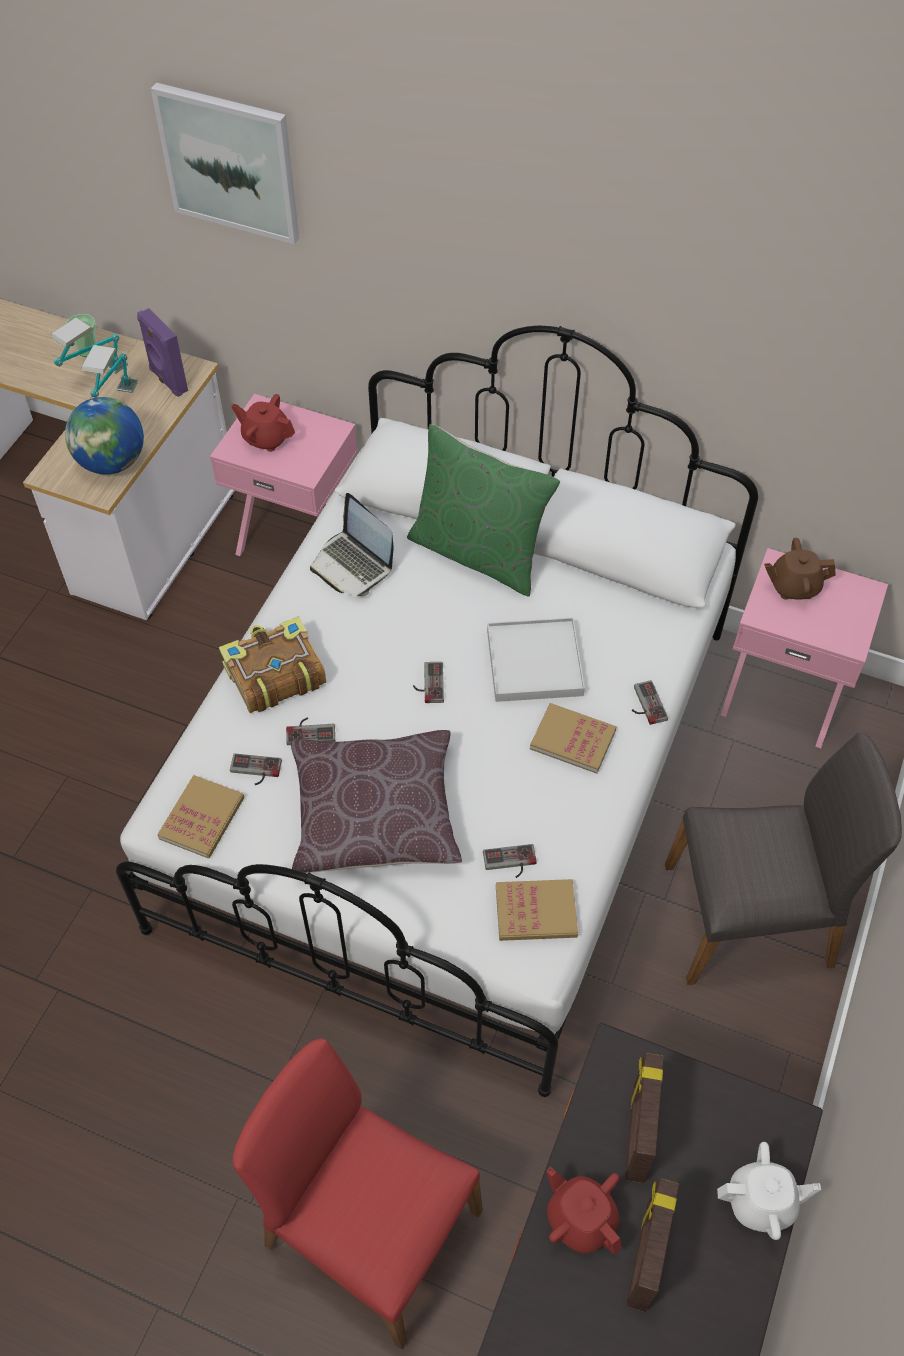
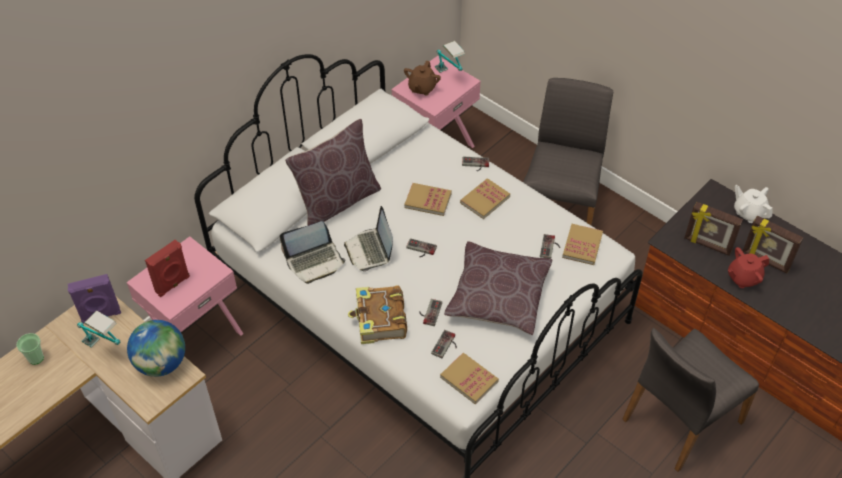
camera: 70 degrees left, 5 degrees down
(96, 380) = (71, 358): table lamp -> table lamp (449, 77)
(230, 162) = (79, 141): picture -> none
(266, 438) = (173, 285): red teapot -> red speaker
(369, 1229) = (680, 420): red chair -> grey chair
(400, 622) = (370, 250): none -> laptop
(478, 553) = (337, 201): green pillow -> brown pillow
(534, 663) = (428, 200): white tray -> book
(761, 1202) = (749, 213): white teapot -> white teapot turned 60 degrees counterclockwise

